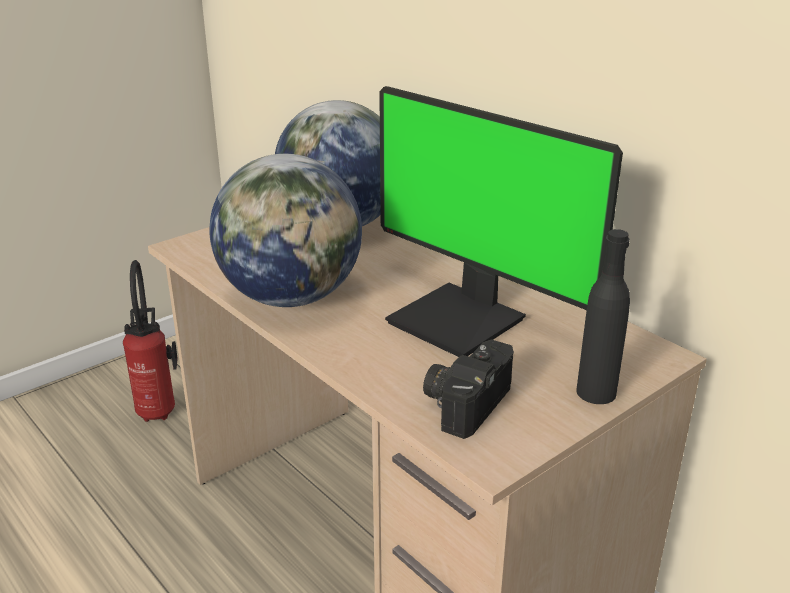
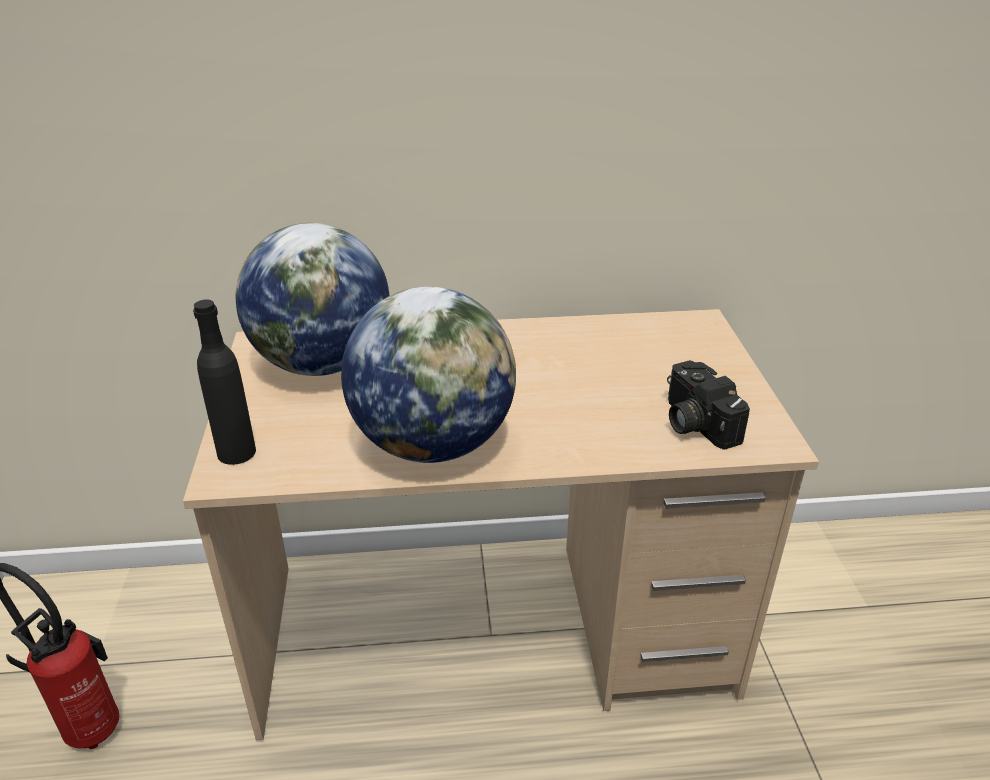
camera: 55 degrees left, 5 degrees up
(461, 319) = (572, 374): monitor -> none
(596, 392) = (726, 365): black bottle -> black bottle (236, 452)

